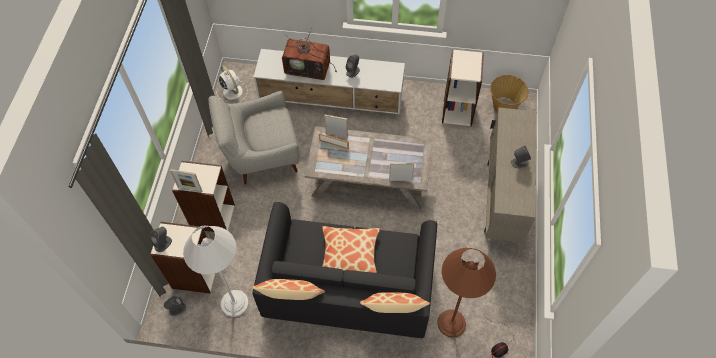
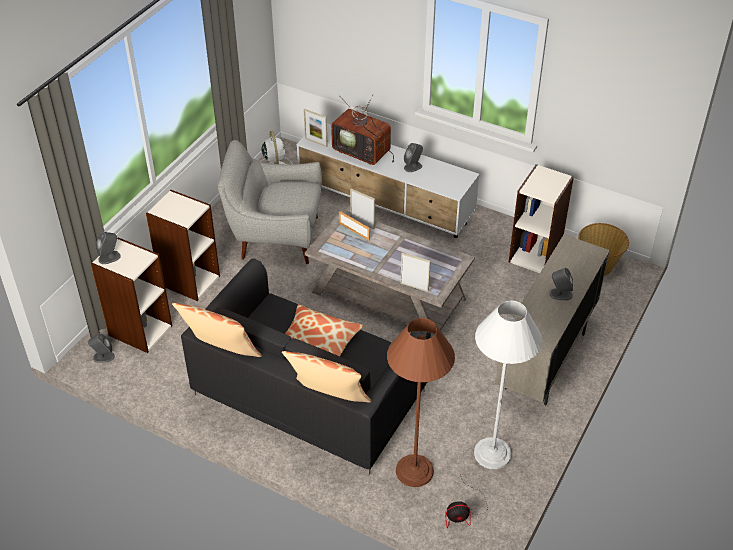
camera: 20 degrees right, 15 degrees down
(190, 189) = (165, 217): picture frame -> picture frame (316, 142)
(234, 303) = (169, 371): white floor lamp -> white floor lamp (492, 453)

